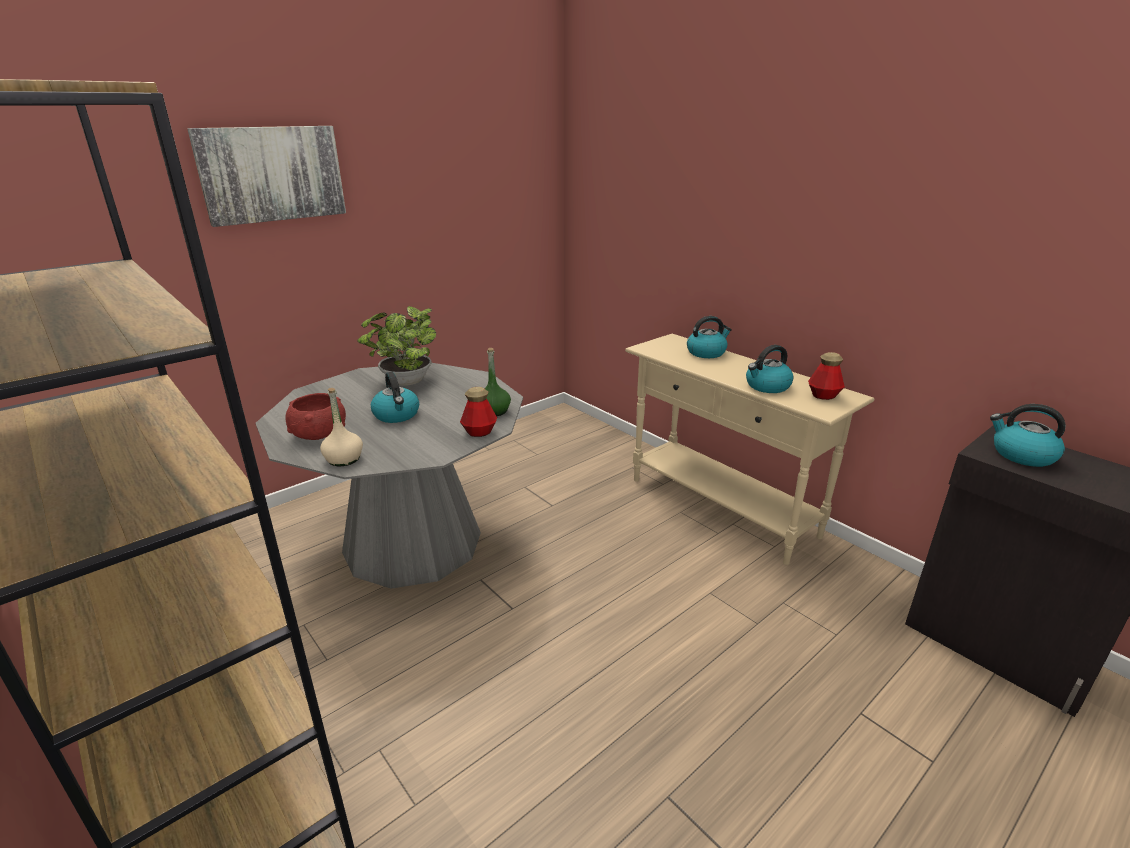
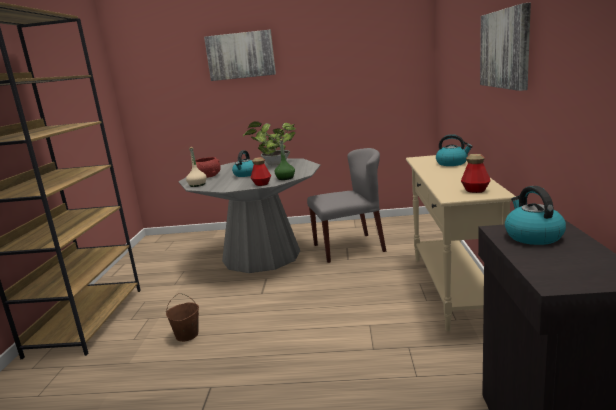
camera: 45 degrees right, 10 degrees down
(503, 739) = (187, 335): none -> brown bucket
(528, 486) = (349, 248): none -> grey chair
(767, 386) = (446, 182): kettle -> none
(835, 219) = (505, 49): none -> picture

